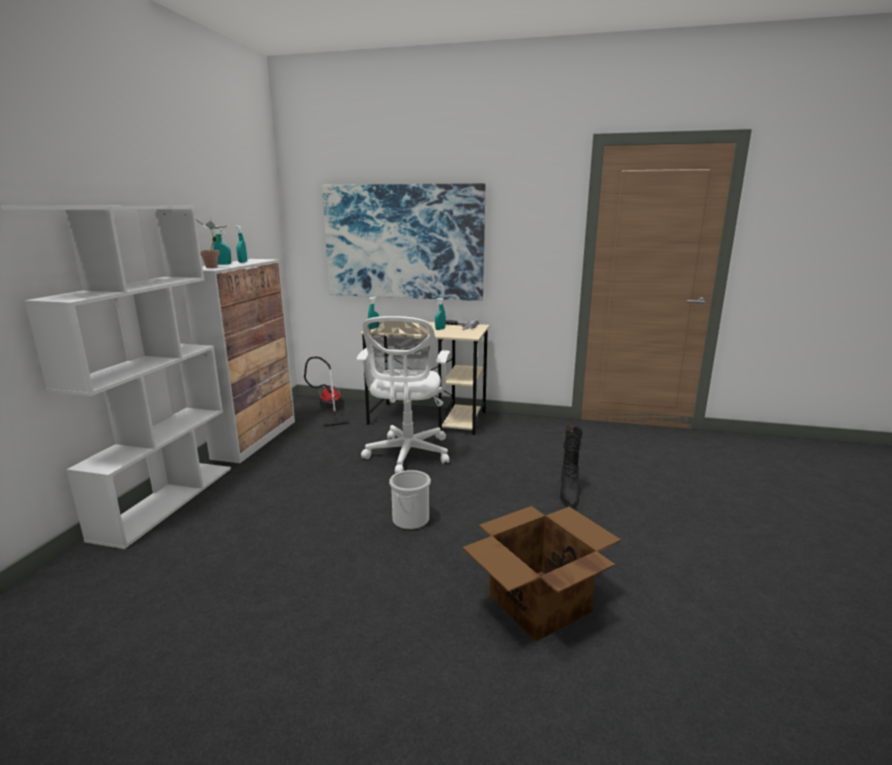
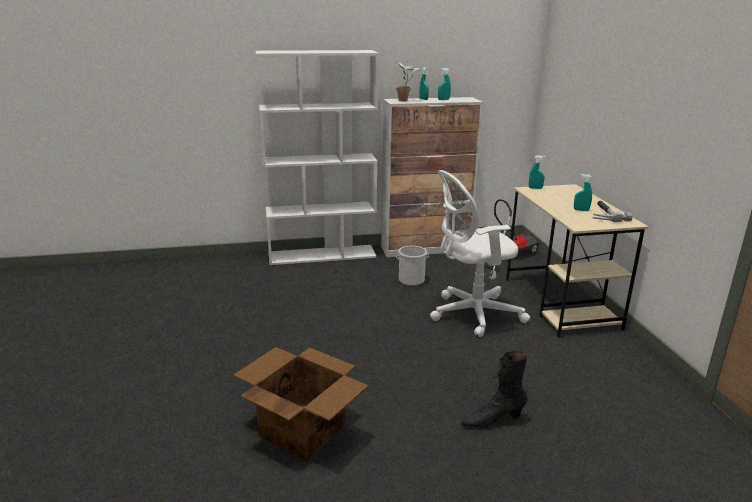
camera: 65 degrees right, 5 degrees up
(403, 242) = (606, 103): picture -> none
(410, 519) = (371, 344): bucket -> bucket (411, 280)

